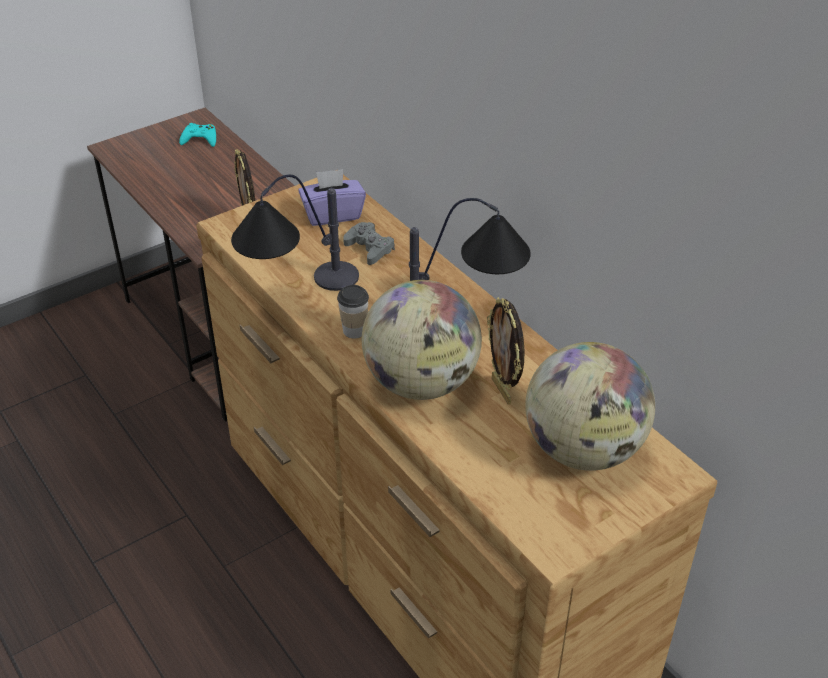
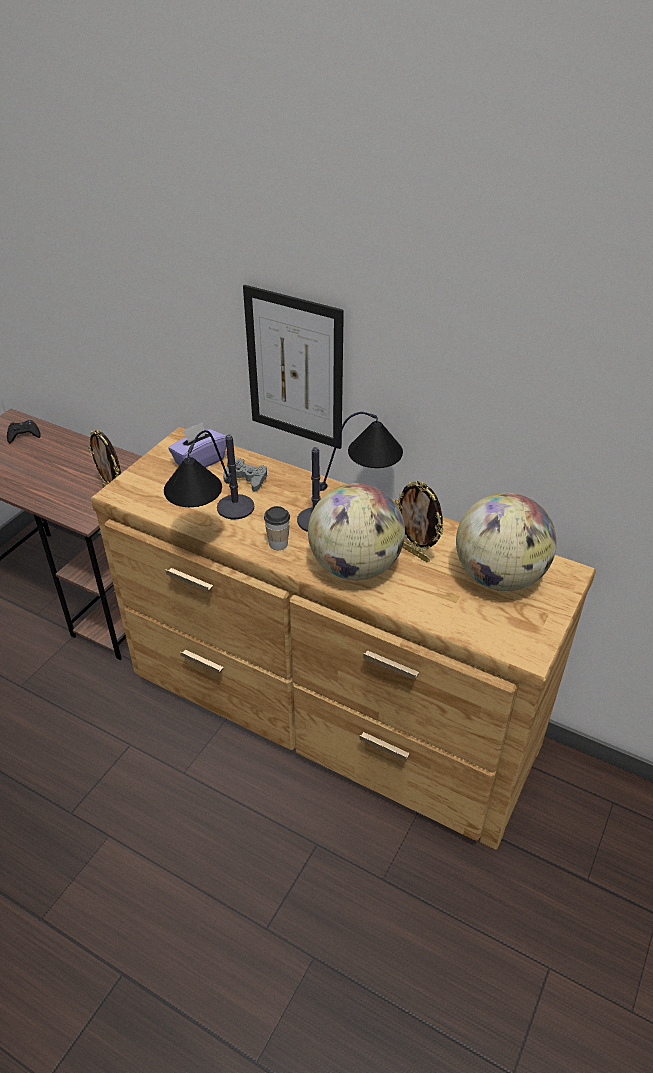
camera: 25 degrees left, 0 degrees up
(200, 139) = (24, 434): turquoise game controller -> black game controller
(444, 130) = (295, 369): none -> picture

